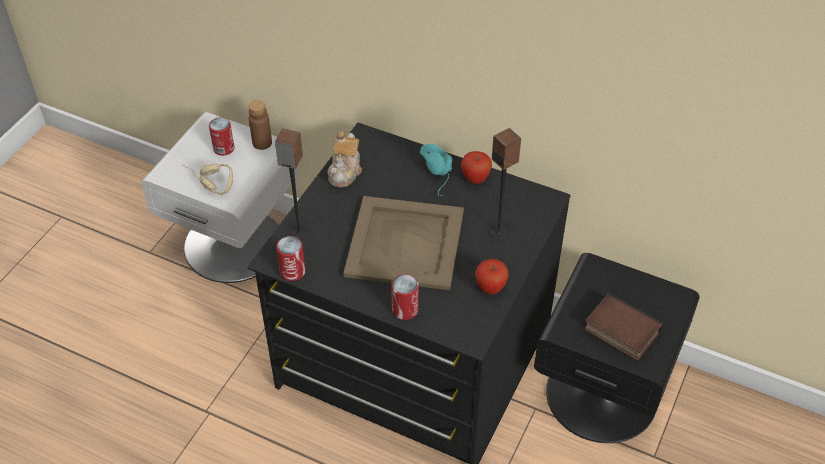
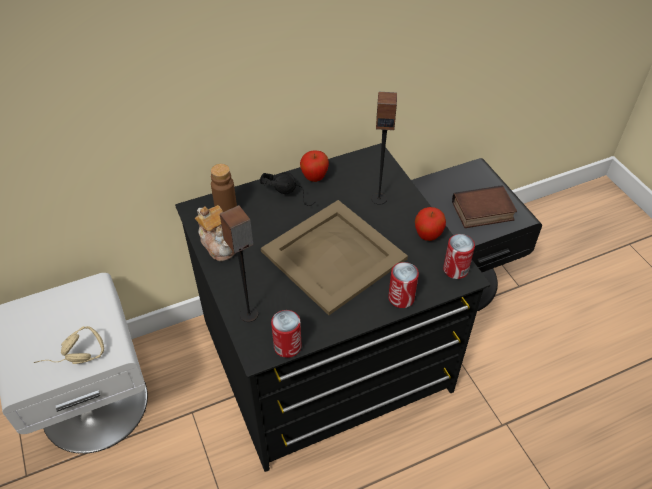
camera: 50 degrees left, 0 degrees up
(224, 148) = (50, 321): can -> can (455, 269)
(262, 143) = (79, 291): brown bottle -> brown bottle (226, 211)
(442, 176) = (290, 193): turquoise headphones -> black headphones

